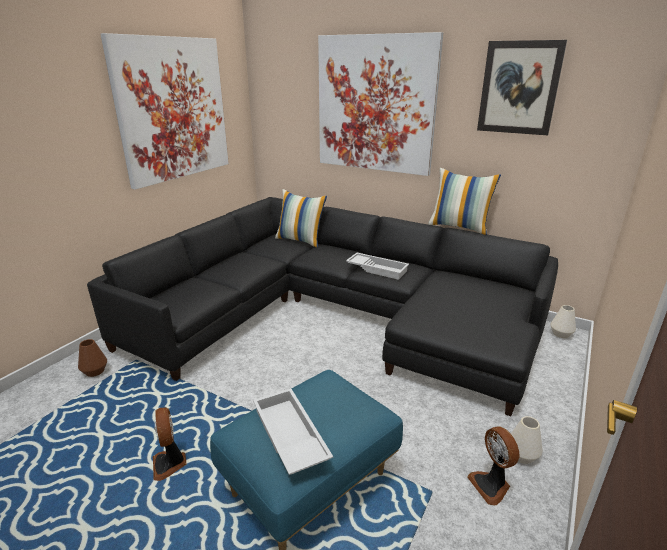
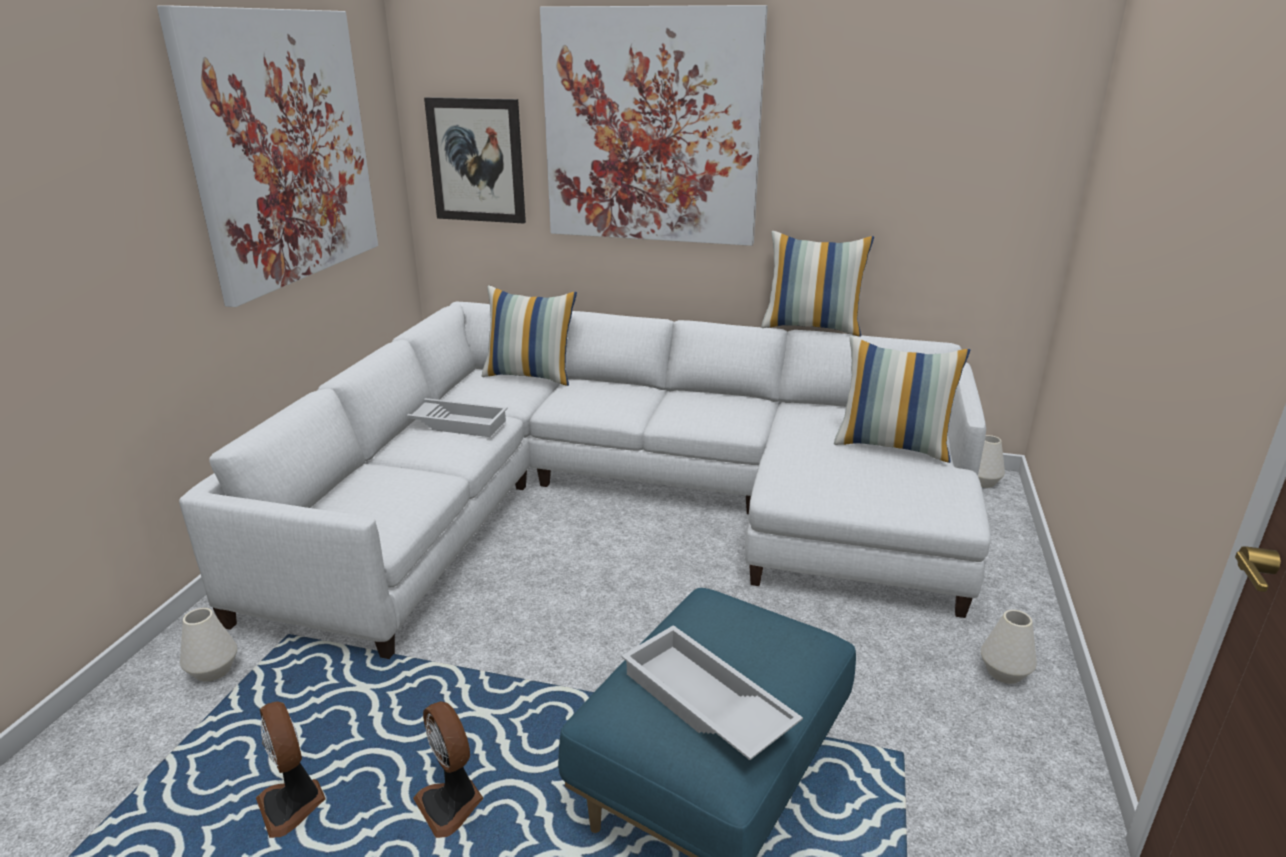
camera: 15 degrees left, 0 degrees up
(95, 371) = (213, 670): brown vase -> white vase
(335, 315) = (623, 501): black sofa -> white sofa
(377, 269) = (692, 411): white tray -> white tray (454, 422)
(488, 303) = (893, 445): none -> pillow
(491, 485) = (981, 725): fan -> fan (293, 805)
(519, 88) = (896, 96): picture -> picture (477, 160)

